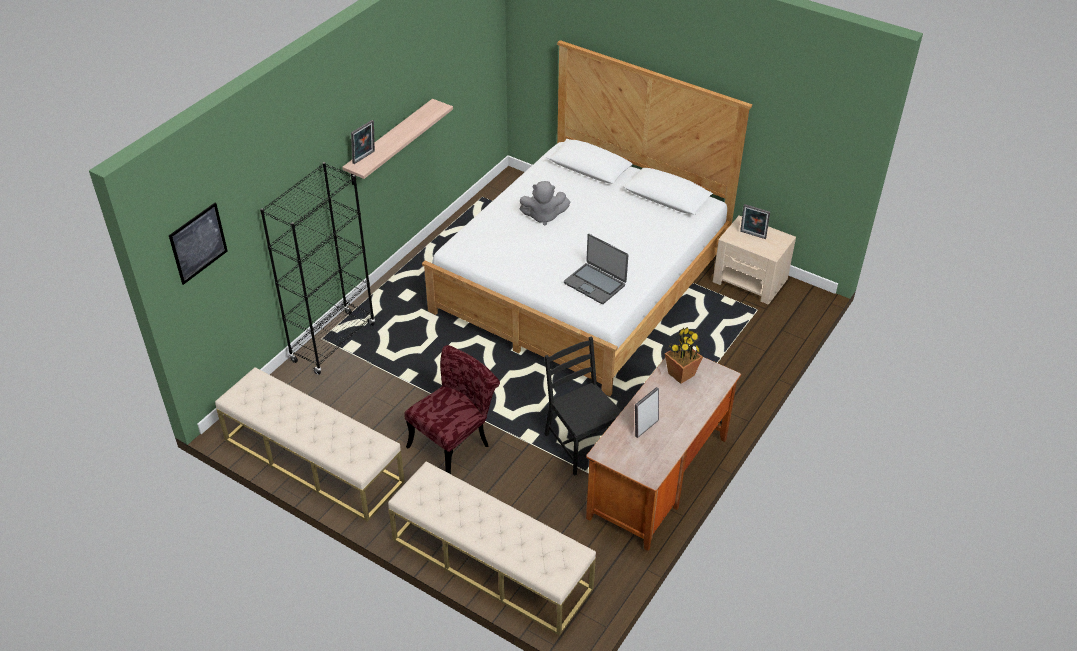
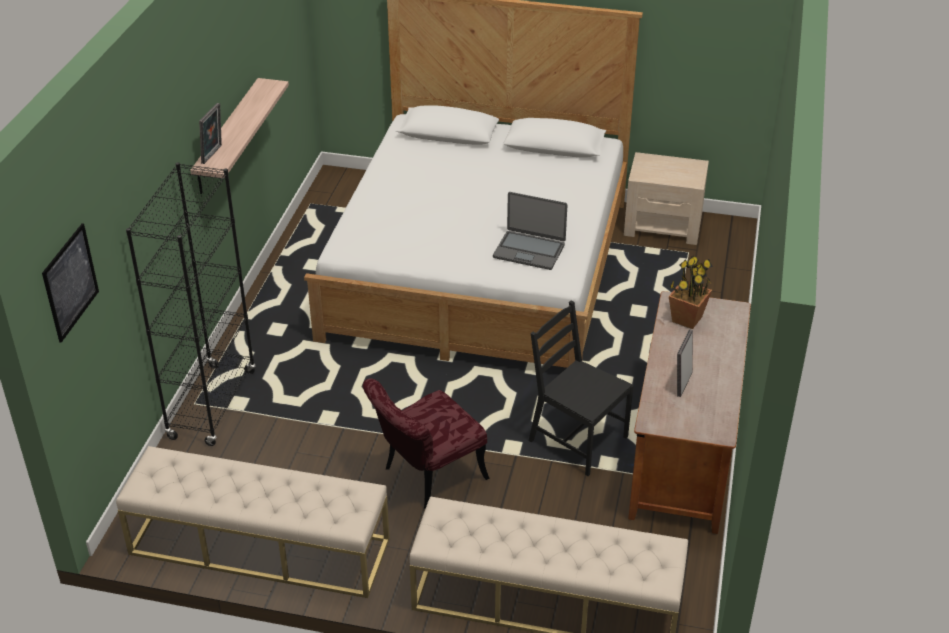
camera: 20 degrees left, 5 degrees down
(455, 442) = (426, 477): red chair -> red chair turned 150 degrees counterclockwise
(543, 216) = (427, 194): grey plush toy -> none
(752, 235) = (662, 169): picture frame -> none

